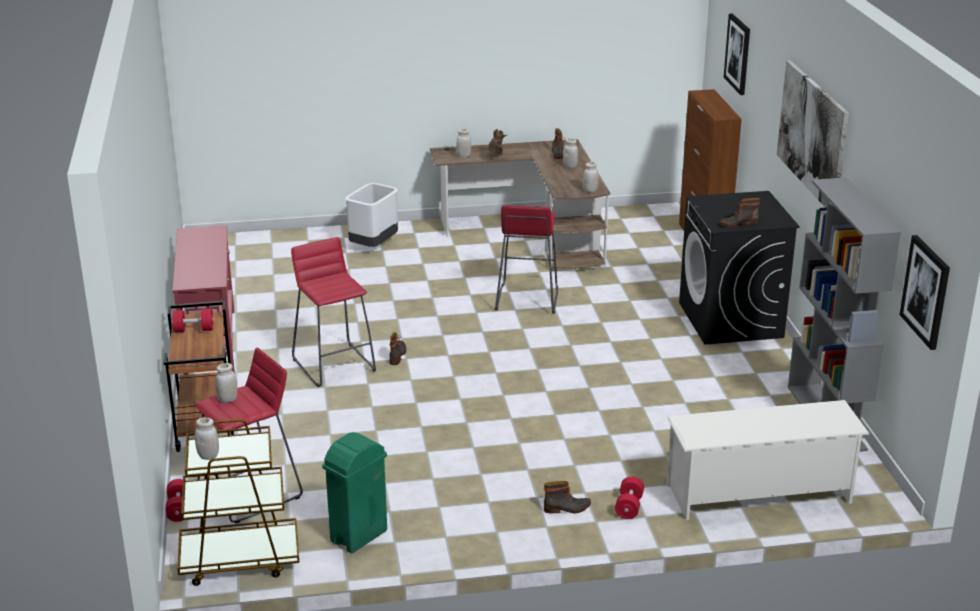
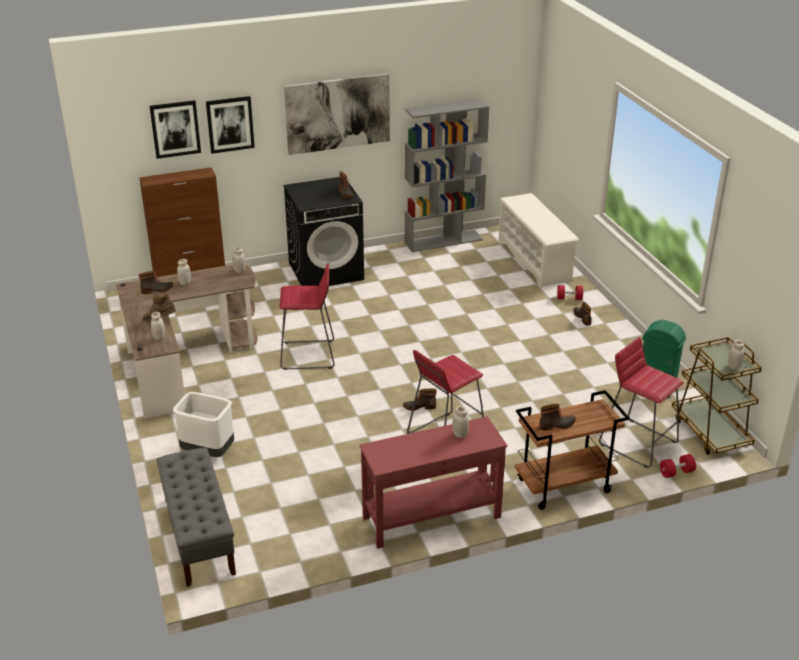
camera: 100 degrees left, 5 degrees up
(194, 330) = (557, 425): red dumbbell -> boot
(227, 399) = (649, 384): white jar -> white jar (460, 434)
(260, 241) = (198, 535): none -> grey bench
(926, 291) = (507, 114): picture -> picture (230, 124)

